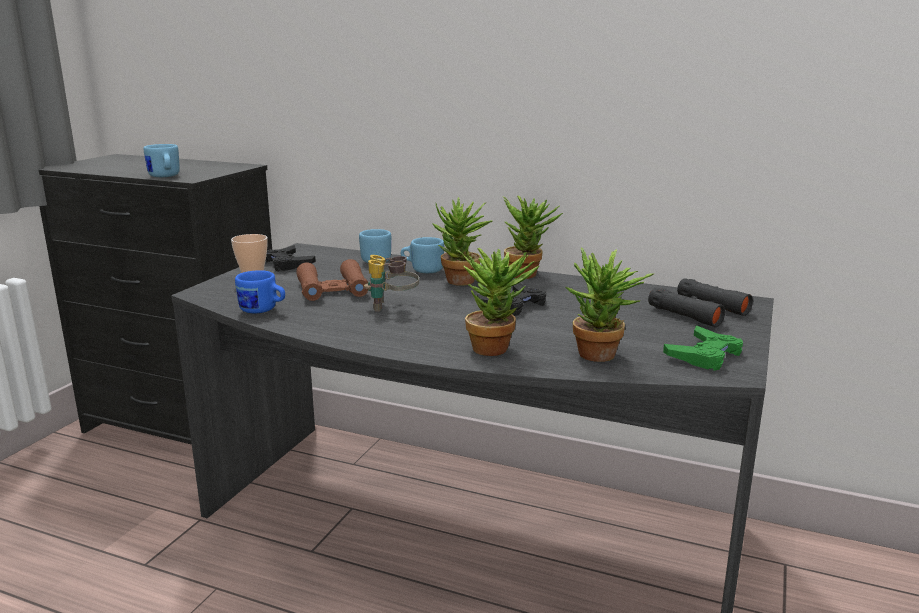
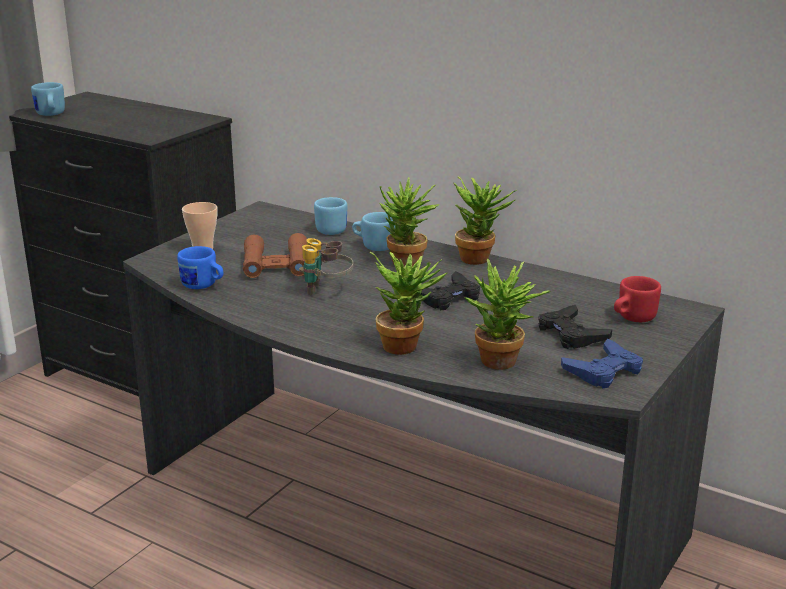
camera: 10 degrees right, 5 degrees up
(164, 177) = (126, 134): blue mug -> blue mug (50, 115)
(286, 264) = (241, 229): black game controller -> black game controller (571, 334)
(698, 311) = (632, 318): black binoculars -> red mug
(704, 355) = (603, 371): green game controller -> blue game controller

